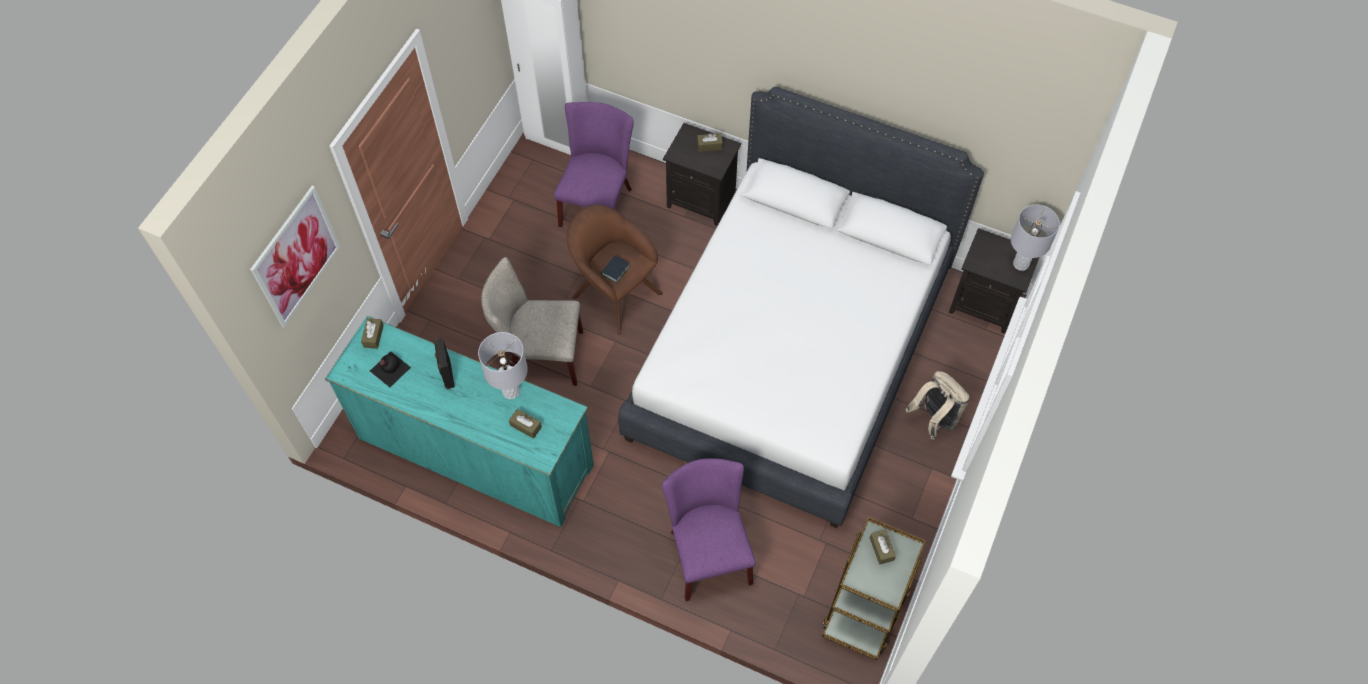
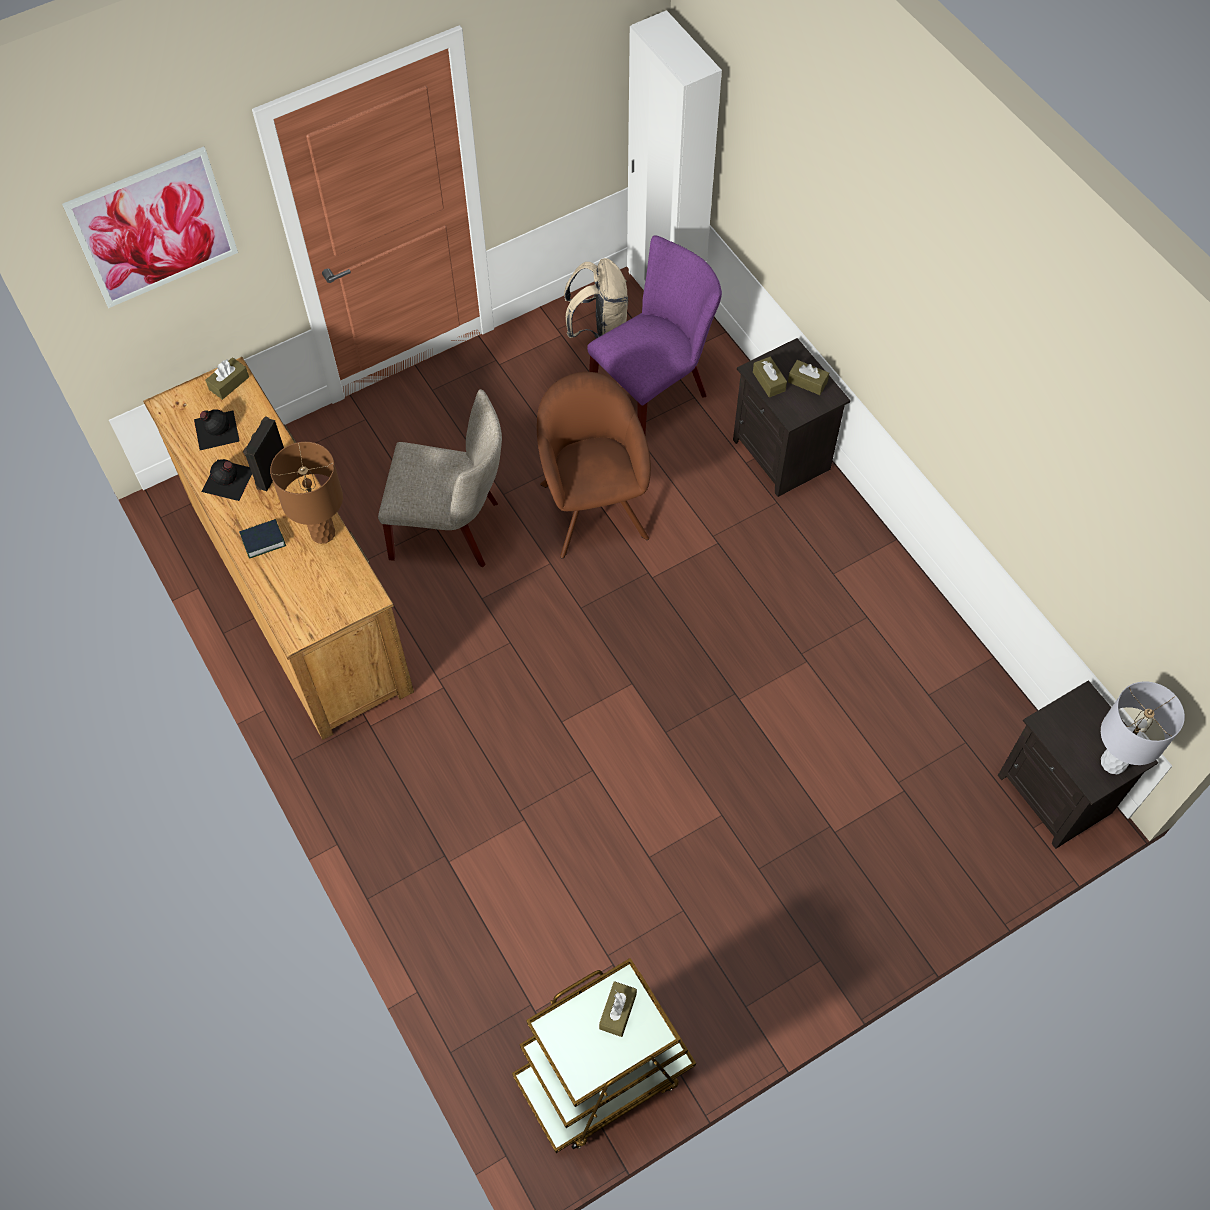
camera: 35 degrees right, 0 degrees up
(424, 395) = (228, 480): none -> black bottle
(475, 451) = (299, 595): turquoise dresser -> brown dresser
(511, 391) = (323, 533): grey table lamp -> brown table lamp
(526, 426) = (306, 583): brown tissue box -> brown tissue box (769, 381)
(539, 355) = (452, 529): beige chair -> beige chair turned 150 degrees clockwise
(615, 270) = (586, 472): book -> book (263, 541)
(707, 551) = (463, 879): purple chair -> none
(791, 353) = (750, 703): white bed -> none
(934, 419) = (872, 899): beige backpack -> beige backpack (599, 331)

